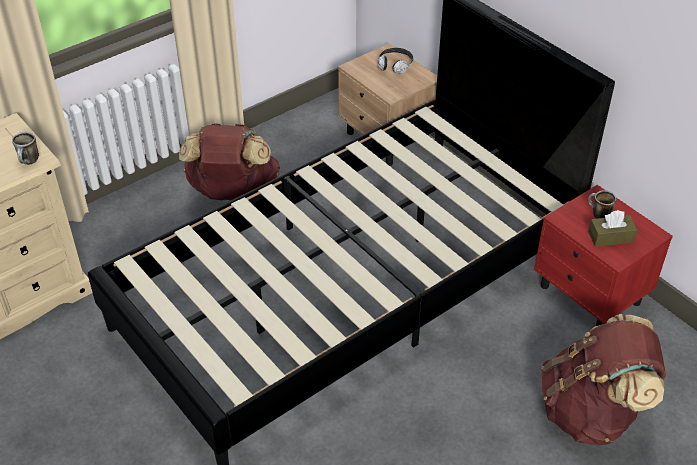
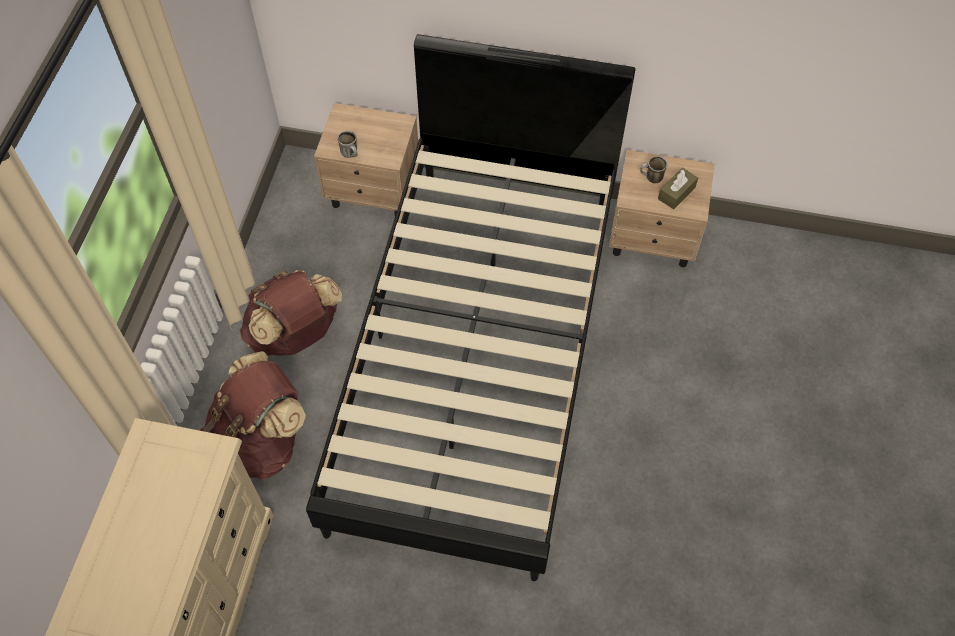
camera: 40 degrees left, 15 degrees up
(29, 162) = (214, 459): mug -> mug (351, 154)
(395, 66) = (364, 125): headphones -> none
(590, 295) = (653, 238): red nightstand -> beige nightstand
(591, 412) = (733, 337): brown backpack -> brown backpack (261, 440)

